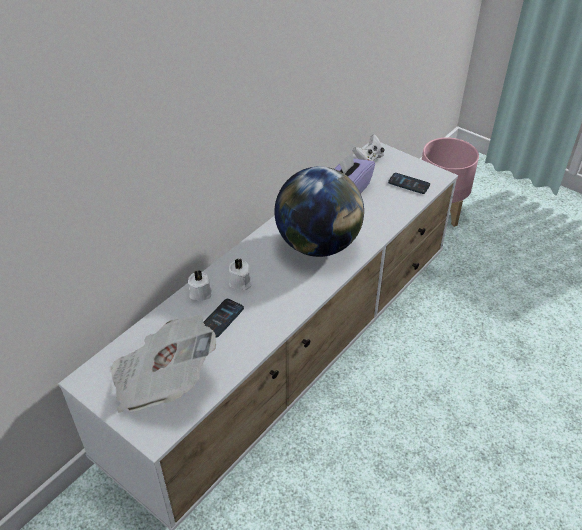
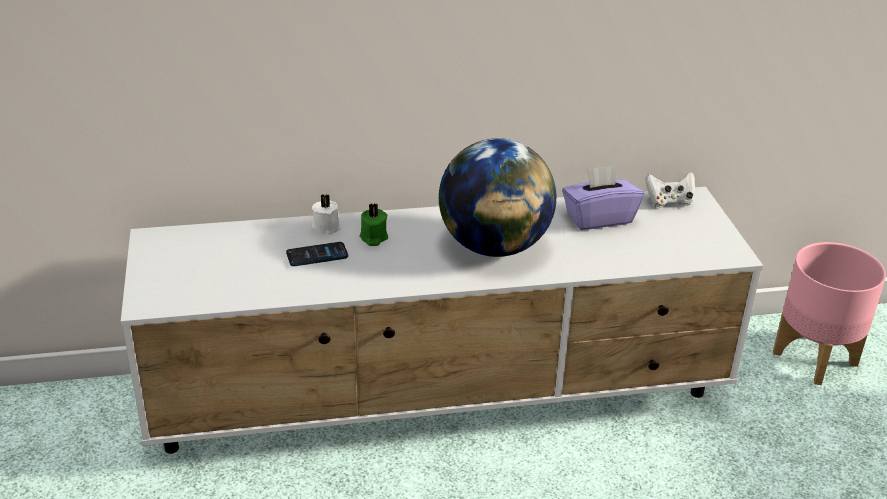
camera: 40 degrees right, 10 degrees down
(163, 381) = (205, 271): newspaper -> none
(240, 283) = (373, 238): white candle -> green candle
(409, 184) = (683, 244): phone -> none

